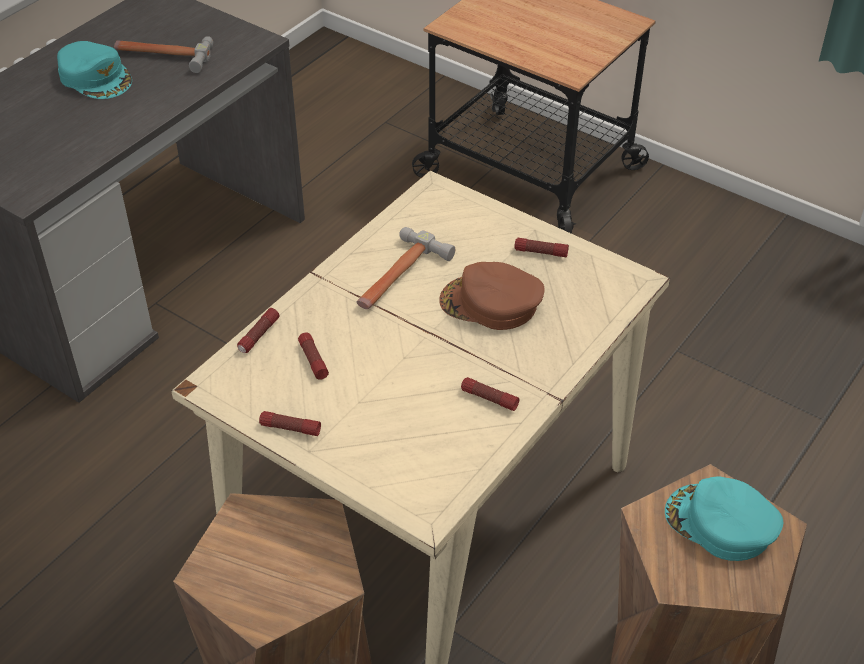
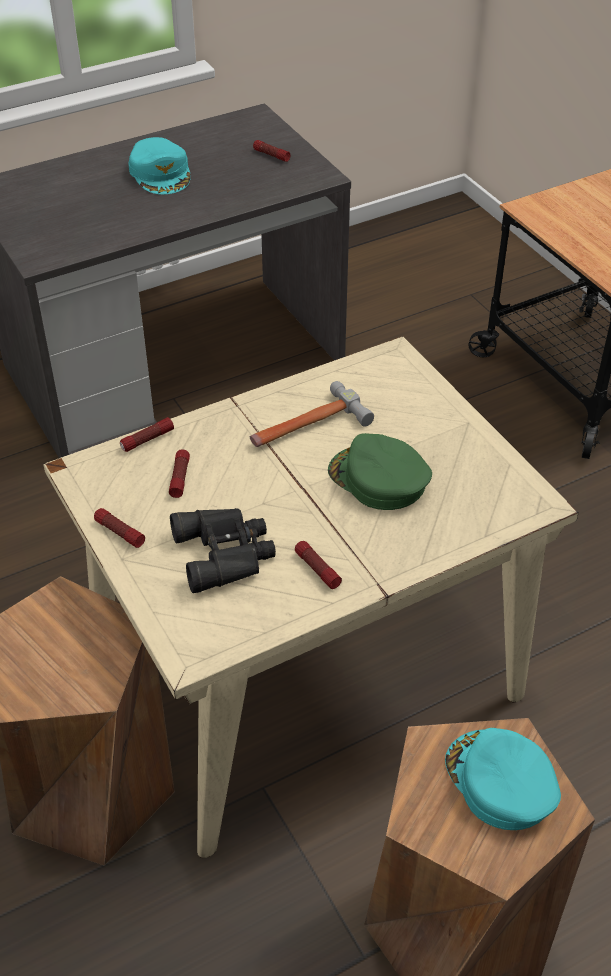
camera: 25 degrees right, 0 degrees up
(162, 55) = (229, 168): hammer -> none
(400, 412) = (226, 553): none -> black binoculars
(491, 303) = (378, 479): brown cap -> green cap
(541, 252) = (460, 446): flashlight -> flashlight (271, 155)

